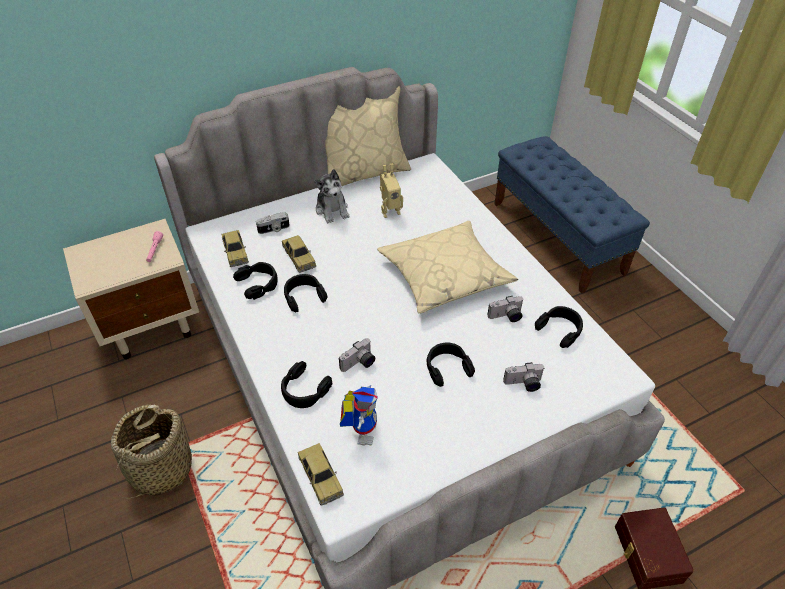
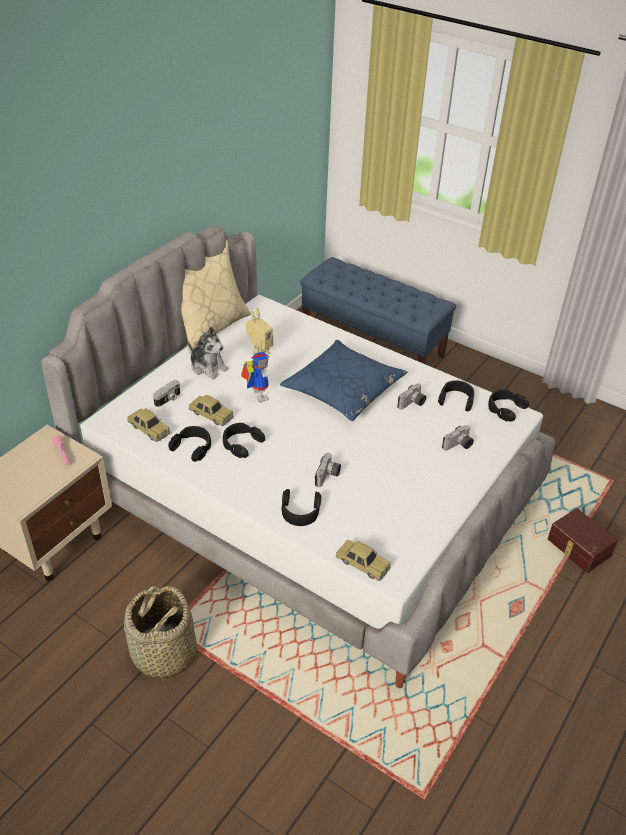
camera: 30 degrees left, 5 degrees down
(362, 429) = (367, 520): toy robot -> toy robot (256, 394)
(444, 275) = (343, 389): beige pillow -> blue pillow
(447, 368) = (396, 455): black headphones -> black headphones (505, 408)

